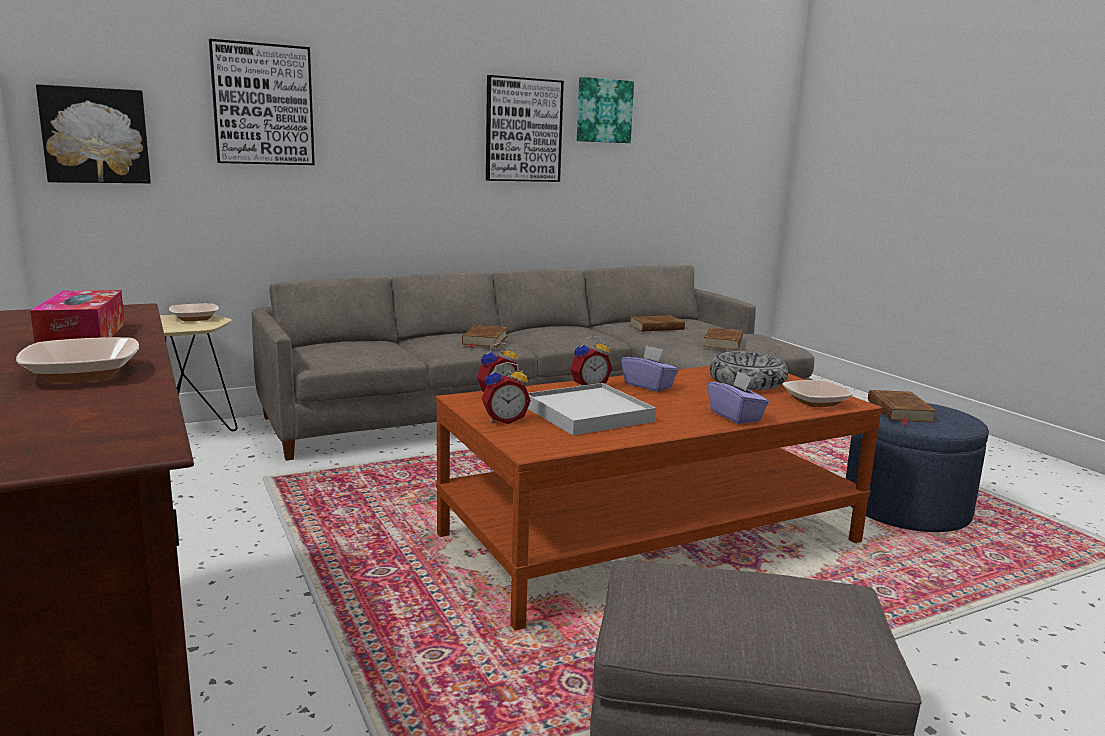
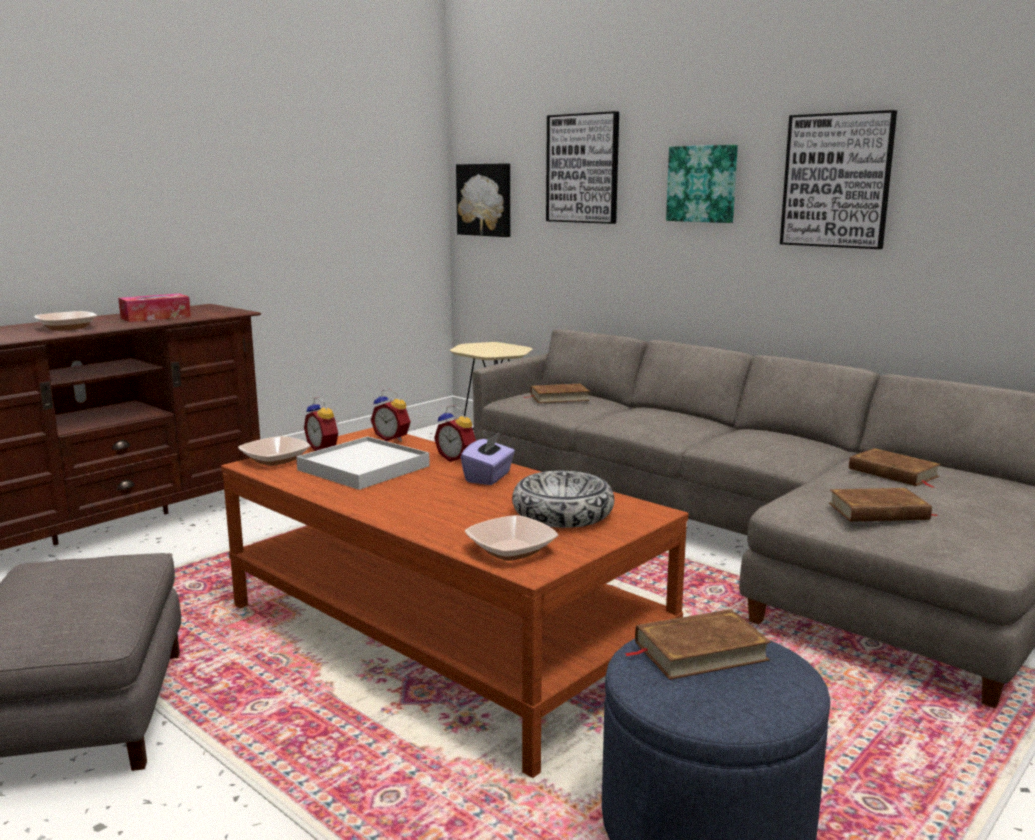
camera: 70 degrees right, 0 degrees up
(194, 318) = (510, 349): bowl -> bowl (275, 459)
(484, 340) = (661, 422): brown book -> brown book (559, 397)
(603, 111) = (969, 146): picture -> picture (702, 184)
(735, 416) = (407, 517): purple tissue box -> none

